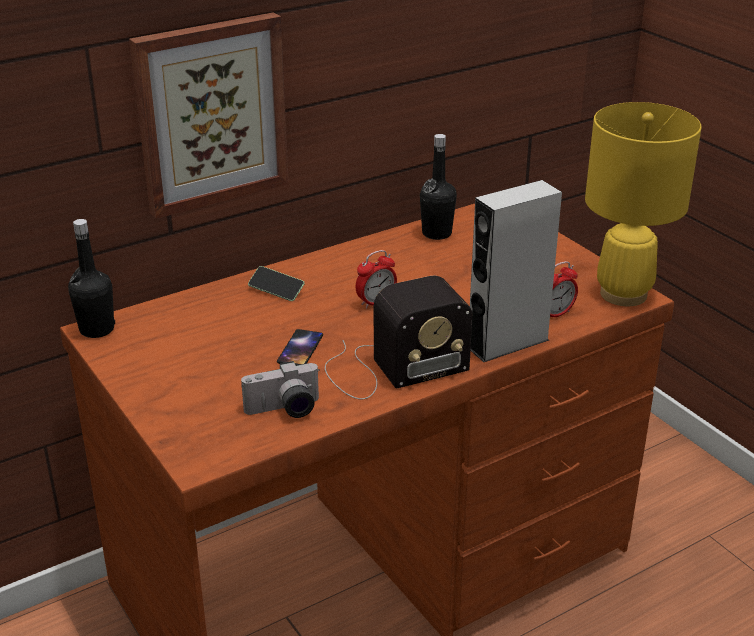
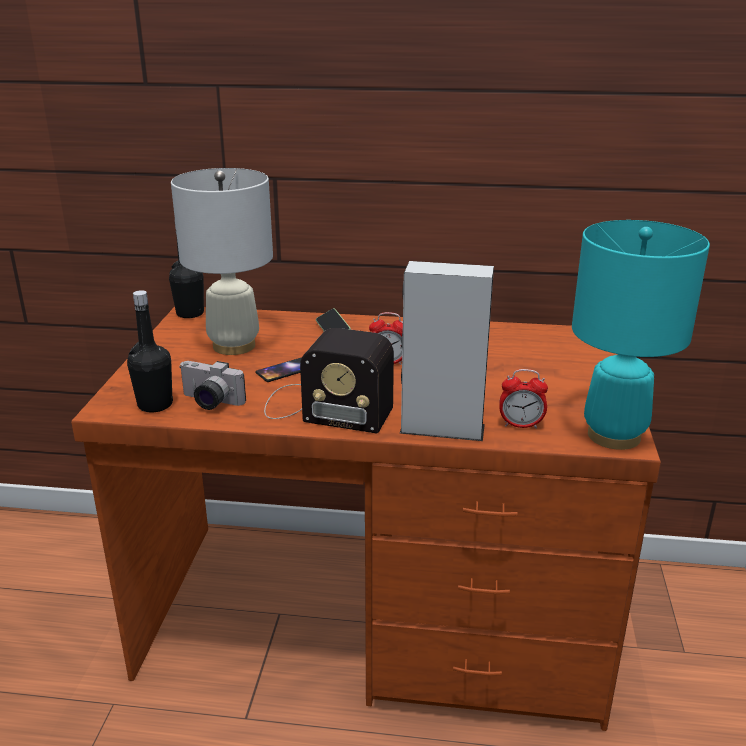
camera: 40 degrees right, 5 degrees down
(208, 345) = (234, 346): none -> white table lamp
(211, 113) = (316, 166): picture -> none
(436, 233) = (515, 335): black bottle -> black bottle (155, 405)
(623, 294) = (613, 435): yellow table lamp -> turquoise table lamp

